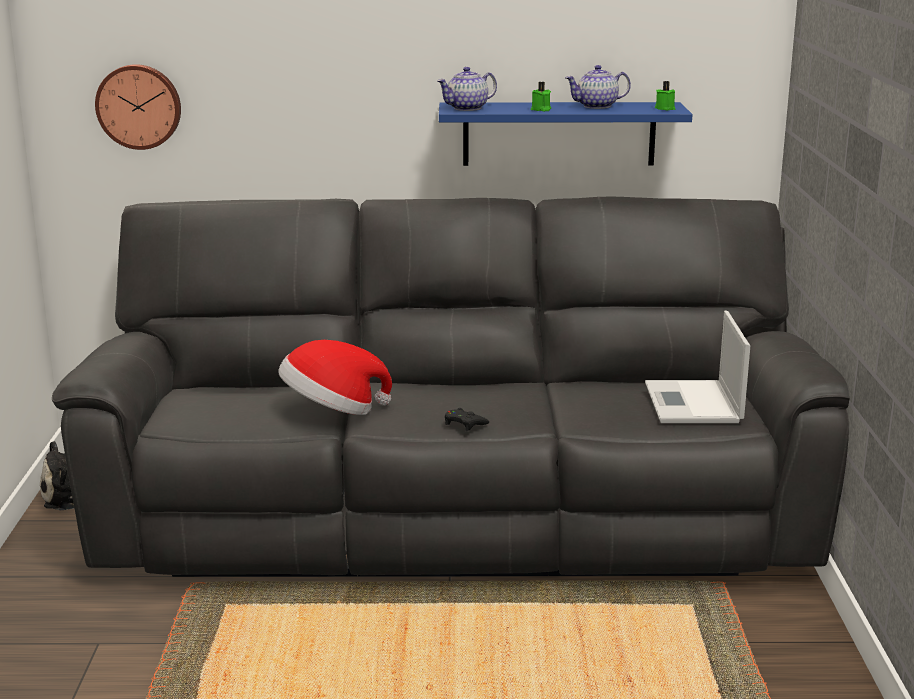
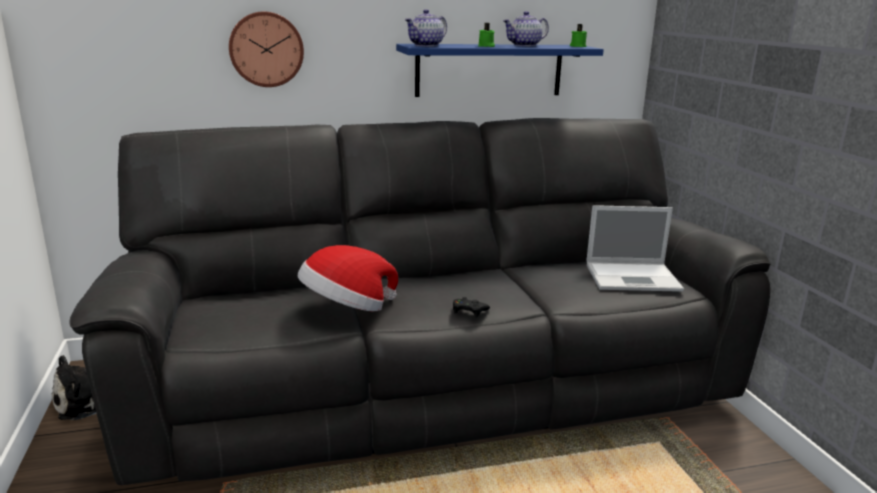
camera: 15 degrees left, 0 degrees up
(139, 106) = (128, 45): wall clock -> wall clock (266, 49)
(693, 404) = (634, 277): laptop -> laptop turned 75 degrees counterclockwise

